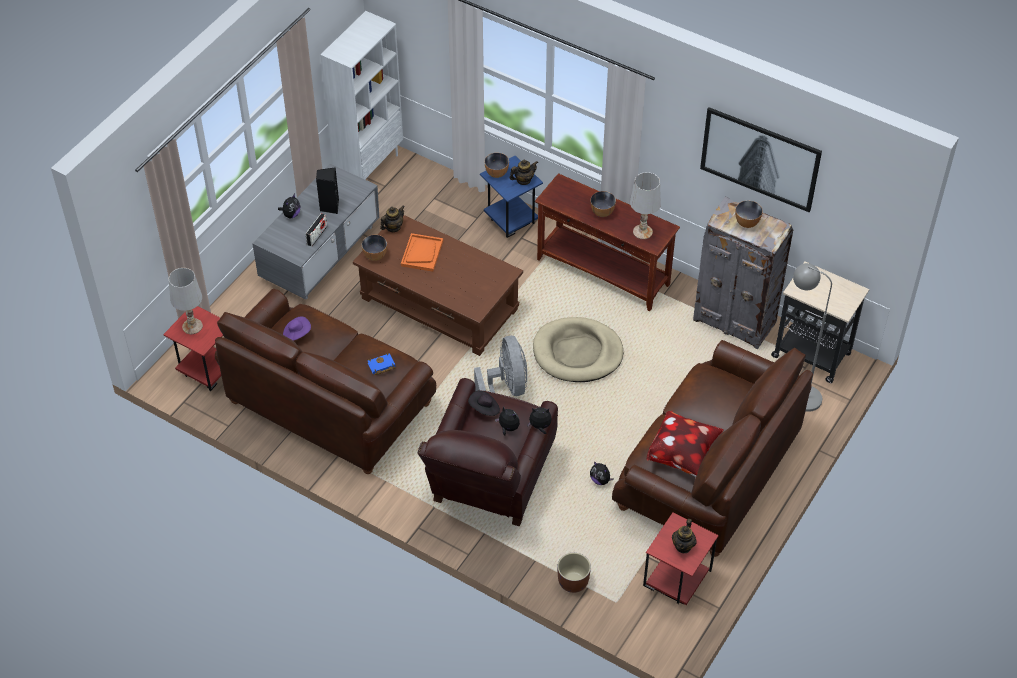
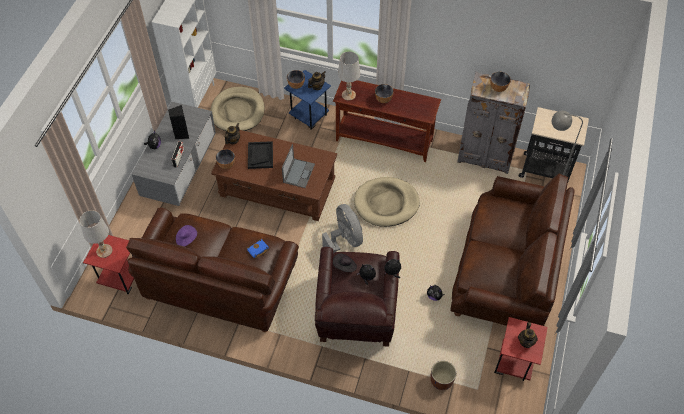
camera: 15 degrees left, 5 degrees up
(418, 196) = (238, 111): none -> beige dog bed
(422, 253) = (260, 155): orange tray -> black tray
(465, 284) = (299, 173): none -> laptop
(642, 232) = (416, 108): white table lamp -> white table lamp (348, 95)
(683, 455) = (499, 269): pillow -> none
(760, 158) = (504, 39): picture -> none

